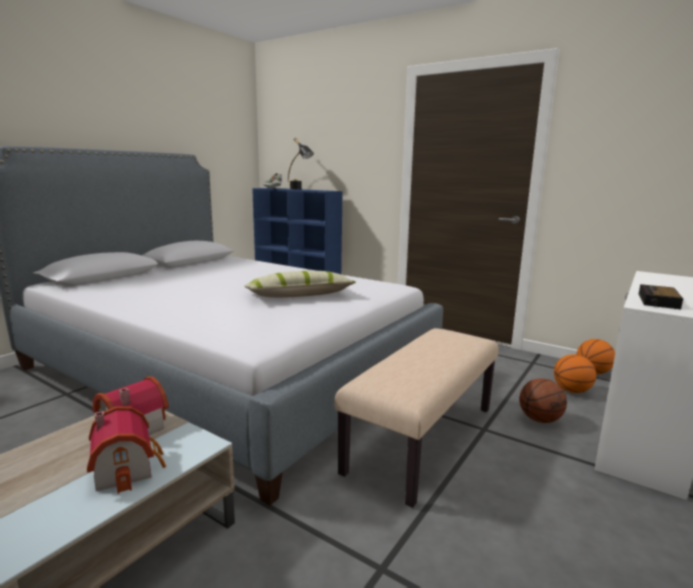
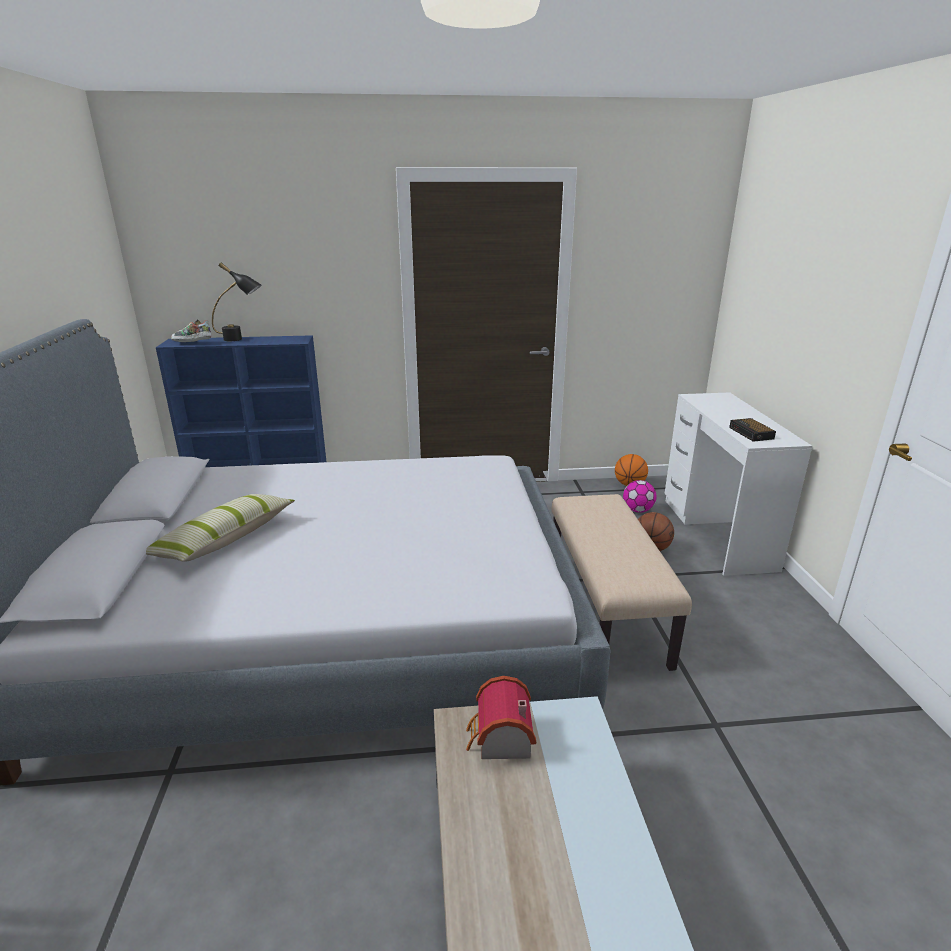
camera: 40 degrees left, 10 degrees up
(128, 467) = (573, 769): toy house -> none
(299, 296) = (437, 511): pillow -> pillow (224, 539)
(571, 391) = (637, 510): basketball -> football

